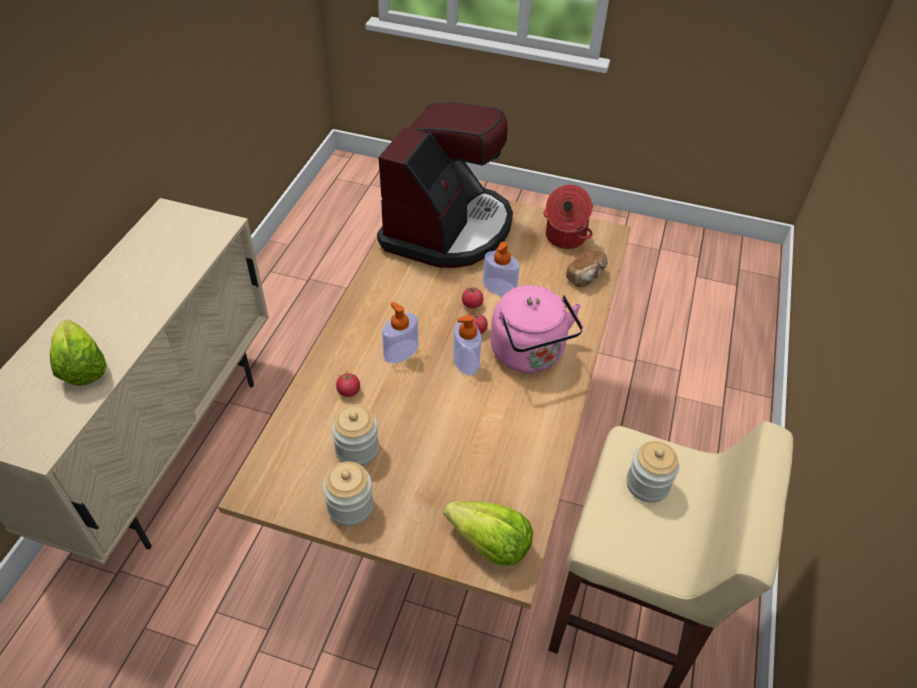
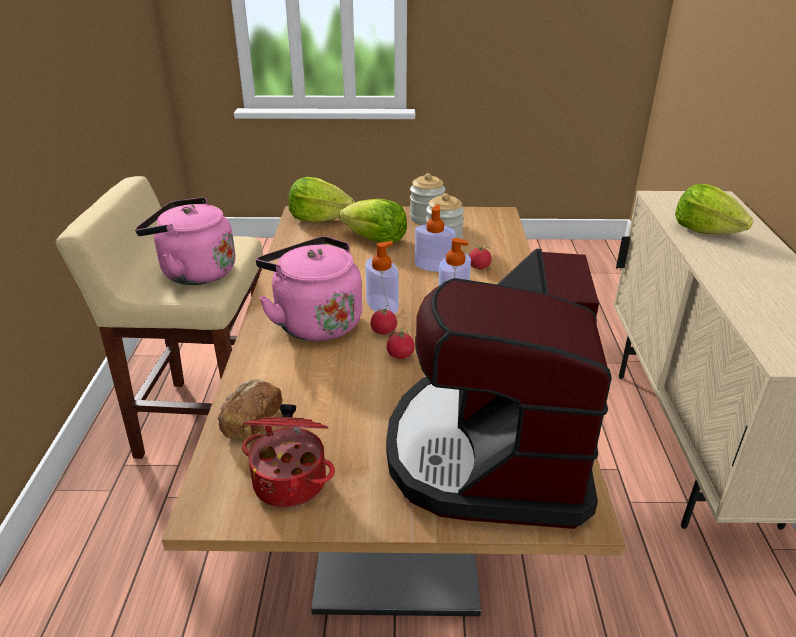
camera: 165 degrees right, 15 degrees down
(434, 471) = (375, 240): none -> lettuce
(499, 287) = (373, 381): soap dispenser -> soap dispenser (434, 266)
(647, 484) = (194, 272): jar -> pink kettle

